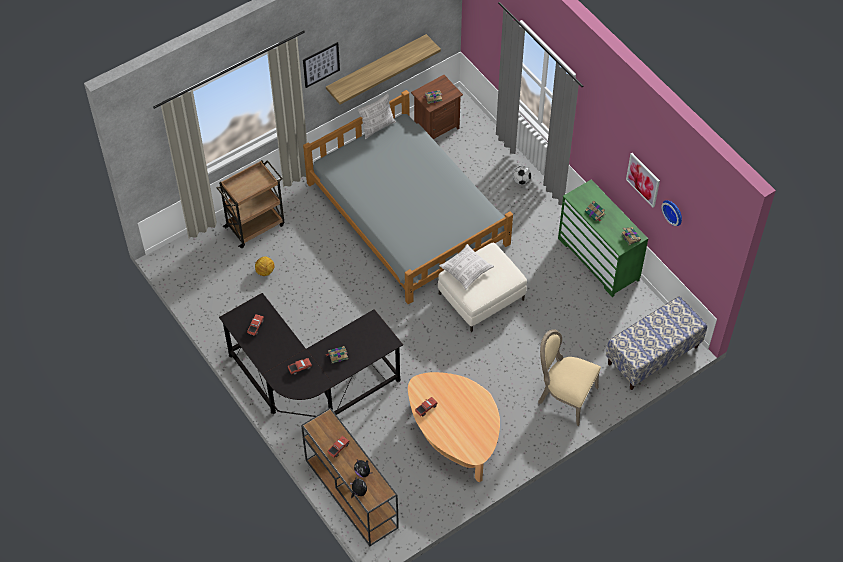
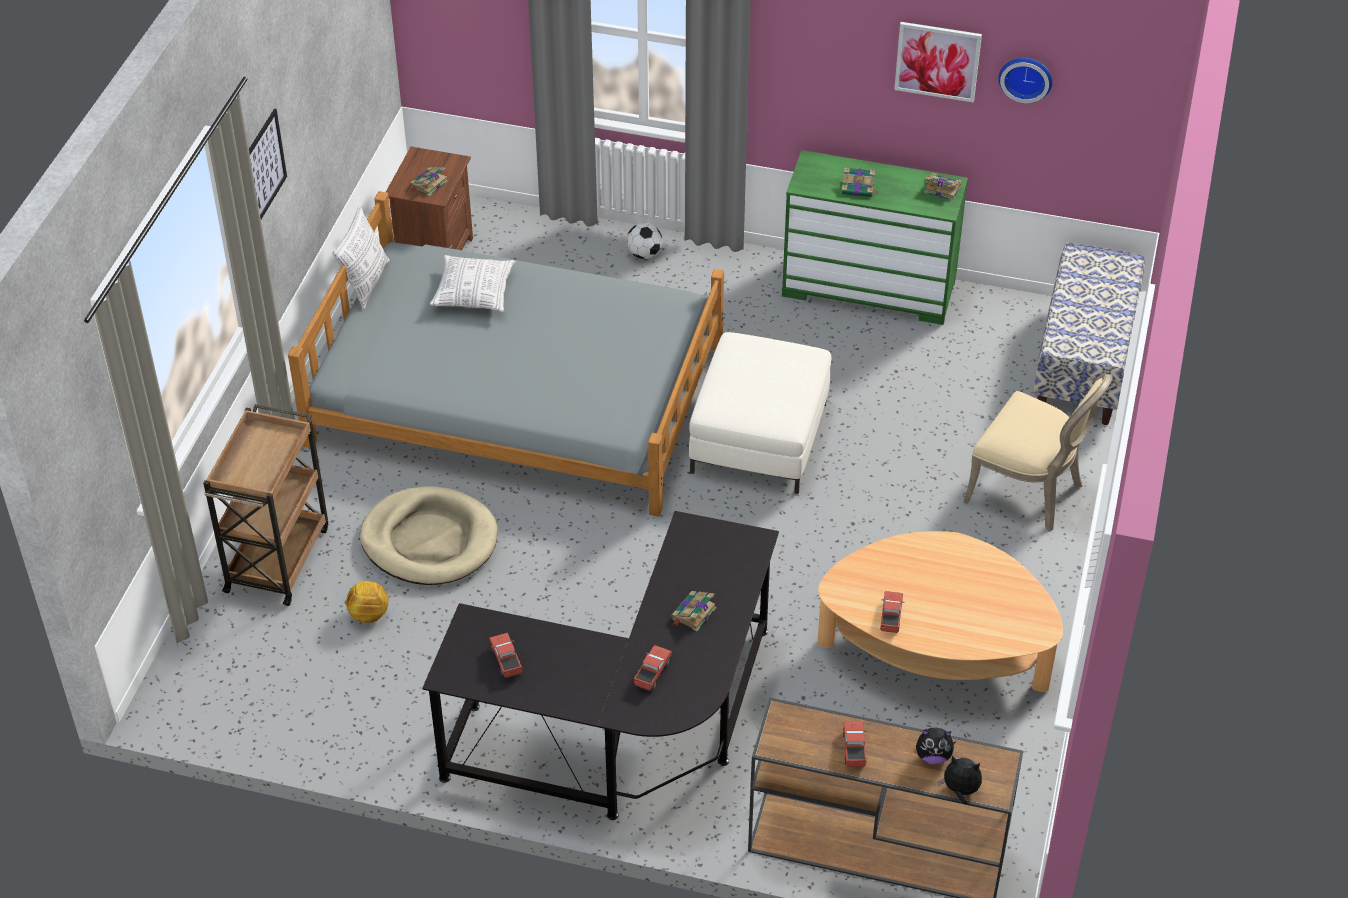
camera: 40 degrees left, 10 degrees down
(314, 255) = (429, 540): none -> beige dog bed
(376, 66) = (324, 159): shelf -> none
(466, 270) = (730, 390): pillow -> pillow (474, 293)
(564, 396) = (1029, 492): beige chair -> beige chair turned 135 degrees counterclockwise

